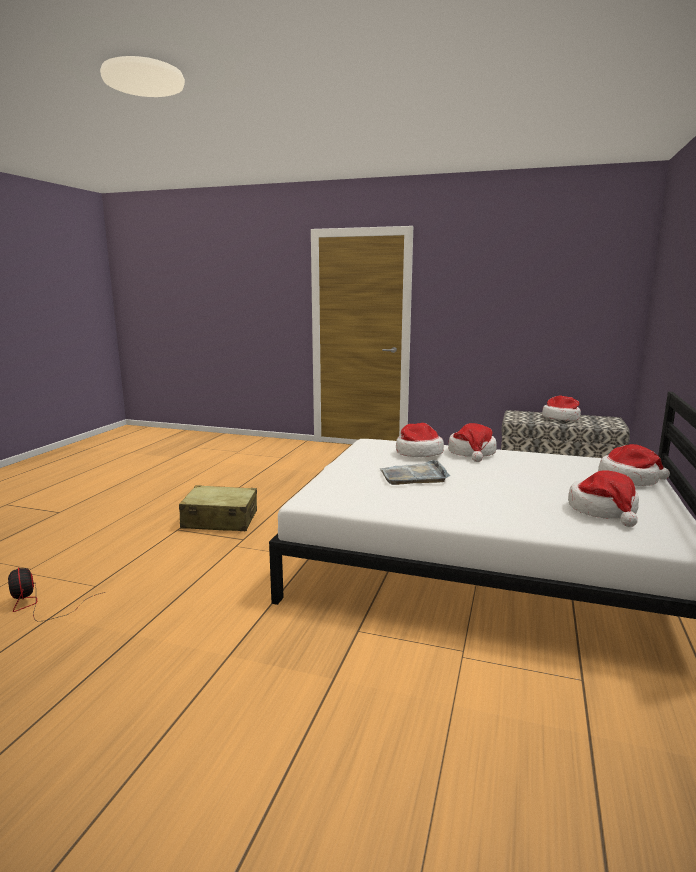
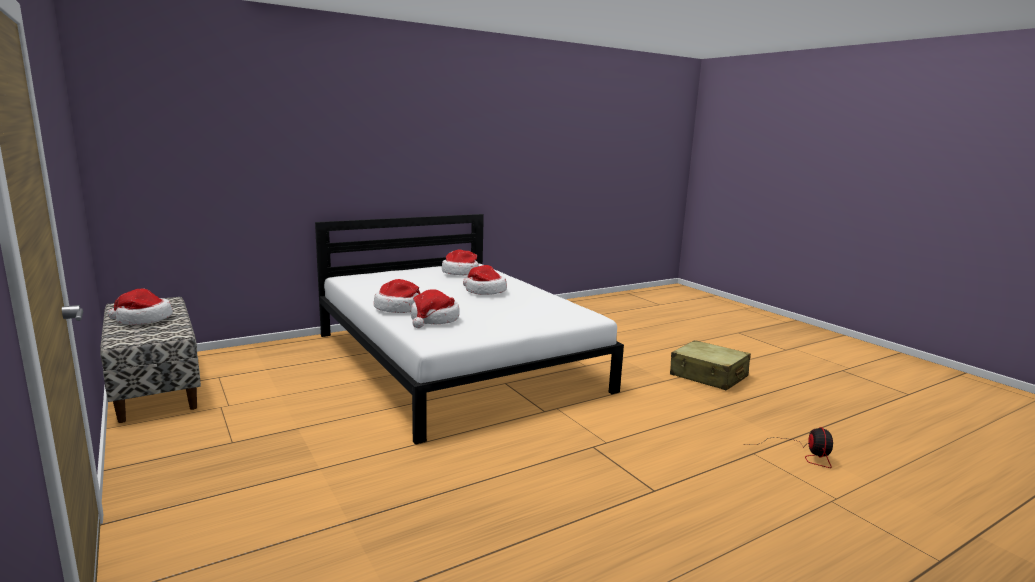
camera: 140 degrees left, 0 degrees up
(220, 520) = (595, 483): beige suitcase -> beige suitcase (708, 376)
(414, 476) = (490, 309): grey tray -> none
(629, 479) = (388, 275): hat -> hat (484, 291)

